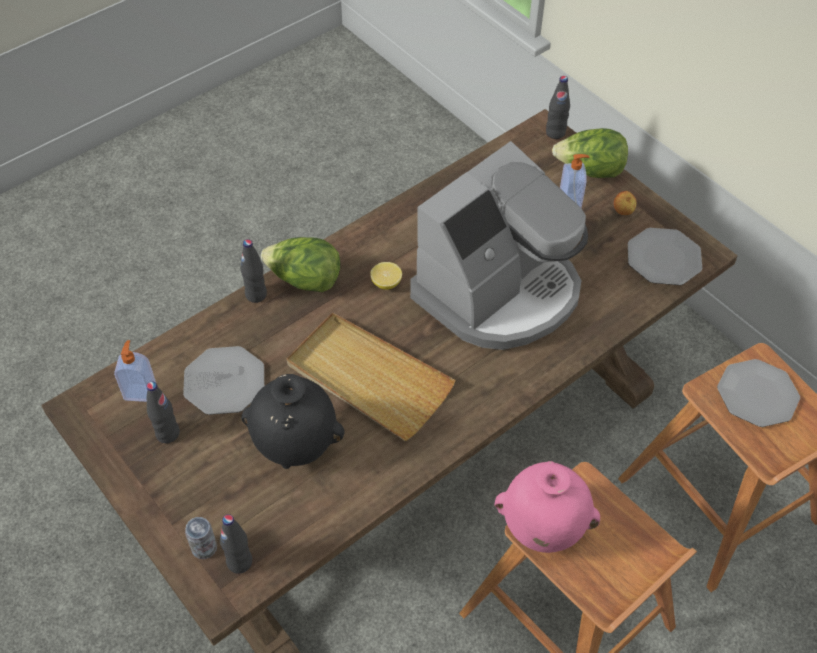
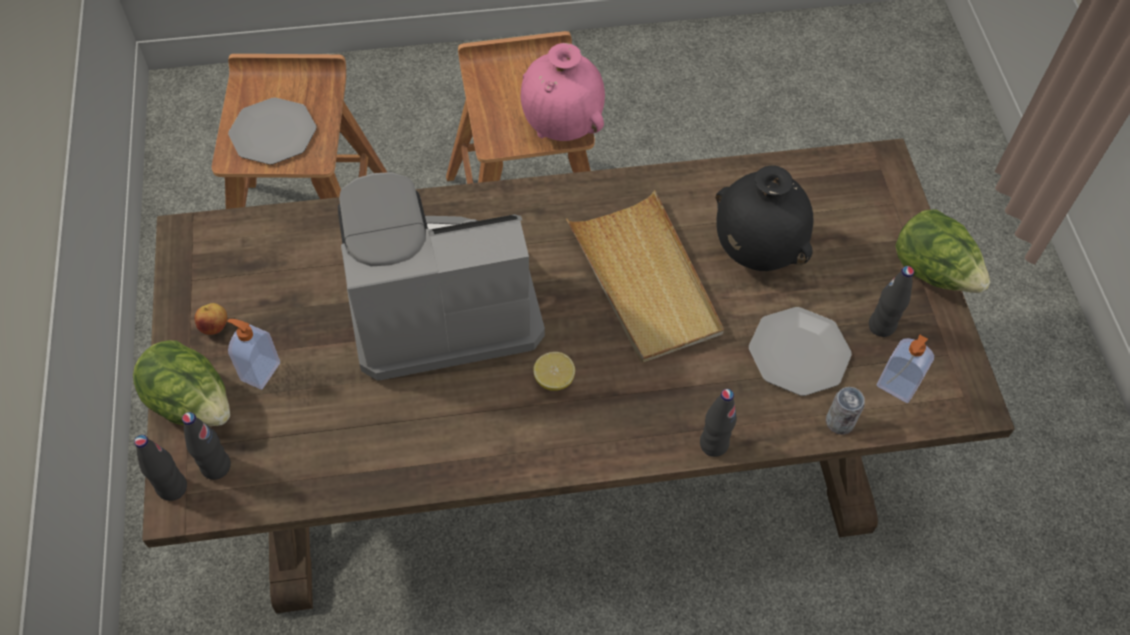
camera: 150 degrees left, 5 degrees up
(204, 548) = (883, 205): can -> can (839, 422)
(239, 562) = (855, 180): black bottle -> black bottle (216, 466)
(304, 280) = (646, 433): lettuce -> lettuce (933, 272)
(663, 258) = (233, 251): plate -> none

